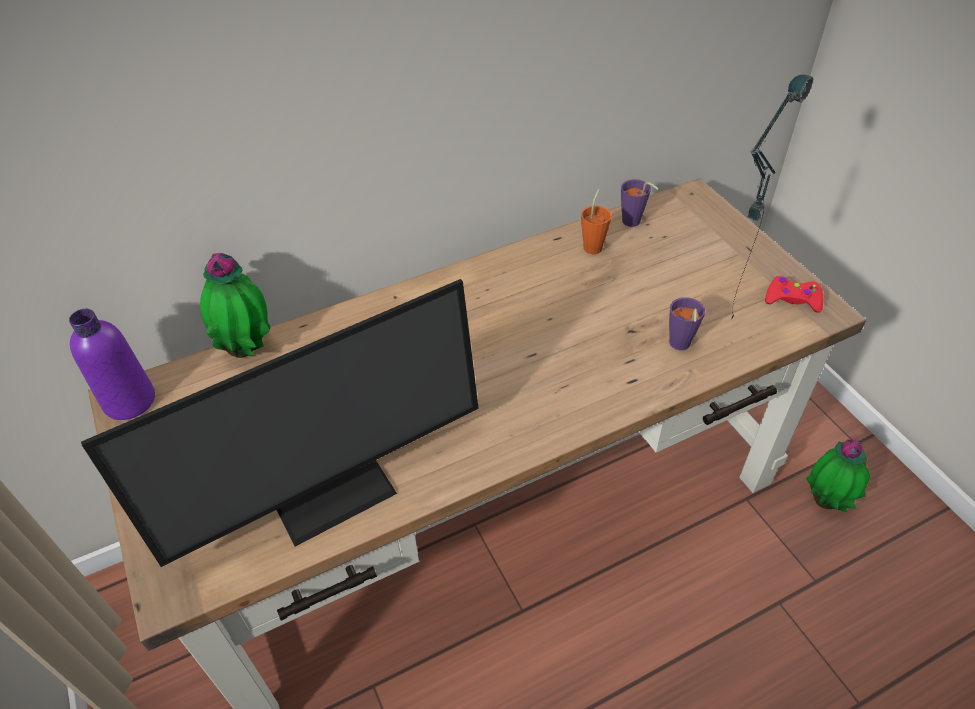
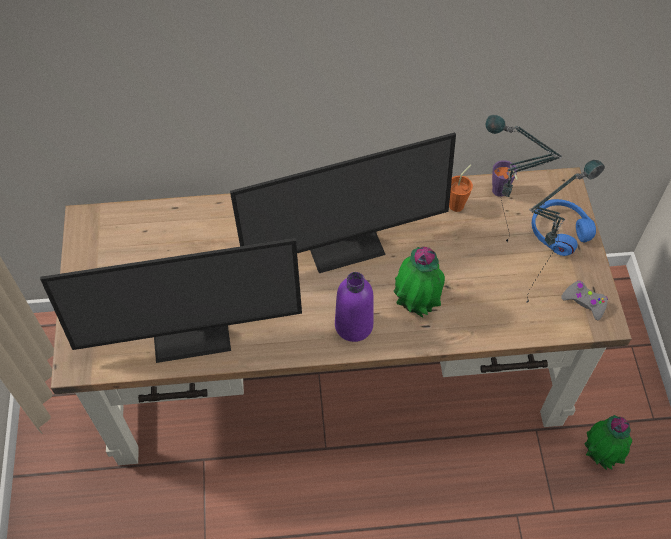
camera: 20 degrees right, 10 degrees up
(129, 401) = (89, 223): purple bottle -> purple bottle (353, 325)
(249, 349) = (176, 209): potted plant -> potted plant (416, 305)
(478, 319) = (342, 238): none -> monitor
(659, 274) = (495, 245): none -> table lamp
(679, 346) = (475, 311): purple cup -> none
(719, 240) = (559, 231): none -> blue headphones
(792, 299) = (584, 302): red game controller -> grey game controller

